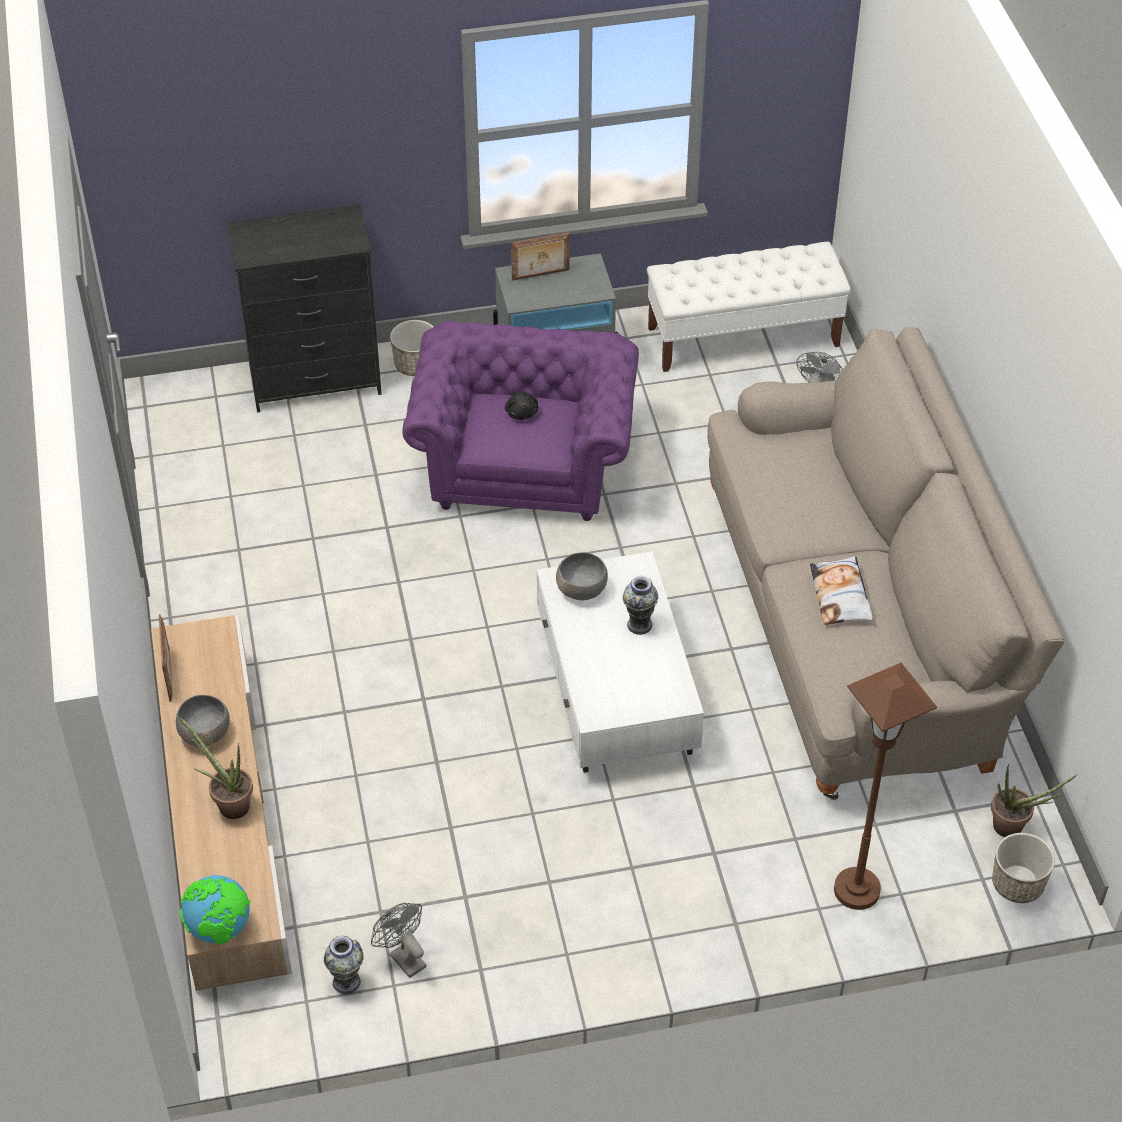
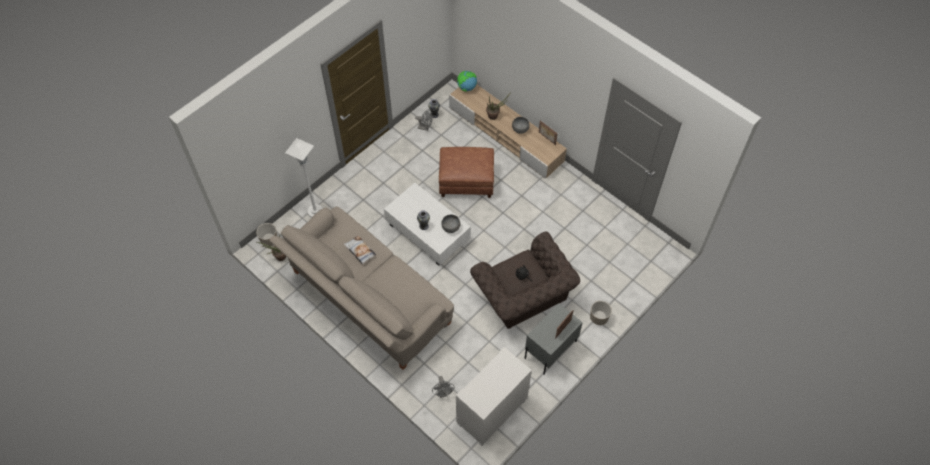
camera: 145 degrees right, 10 degrees up
(315, 380) = (625, 288): black dresser -> none
(430, 752) = (466, 182): none -> brown ottoman
(525, 464) = (523, 298): purple armchair -> brown armchair
(744, 336) = (492, 411): white bench -> white dresser
(857, 890) = (315, 212): brown floor lamp -> white floor lamp

